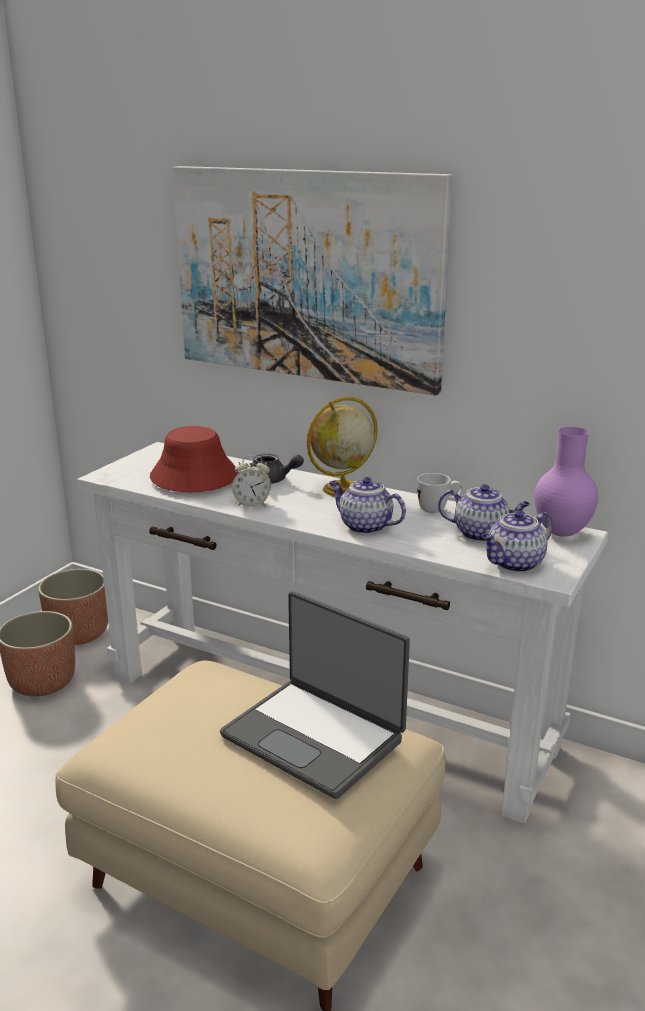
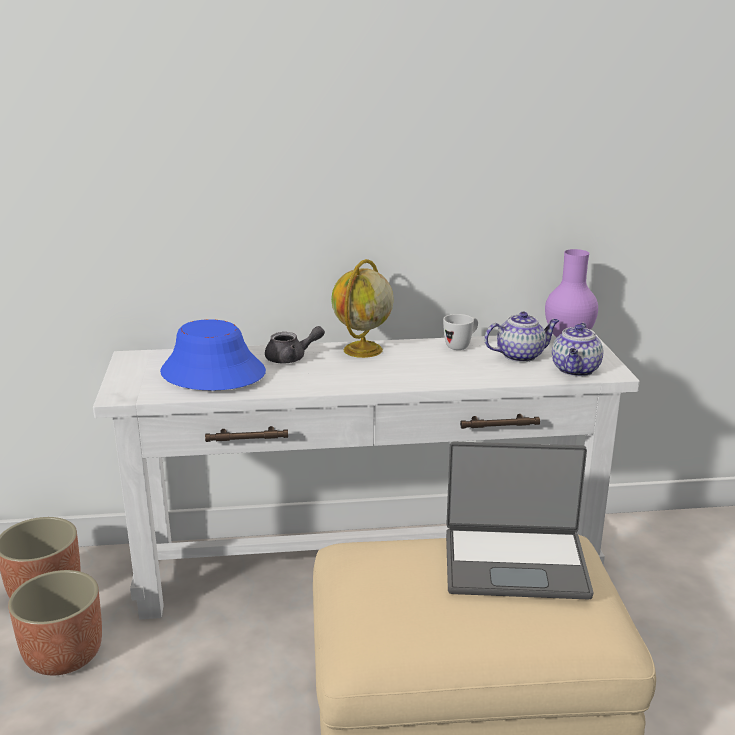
camera: 35 degrees left, 0 degrees up
(194, 476) = (212, 373): red hat -> blue hat
(252, 504) = (309, 382): alarm clock -> none
(306, 276) = (295, 148): picture -> none
(364, 526) = (430, 374): teapot -> none

